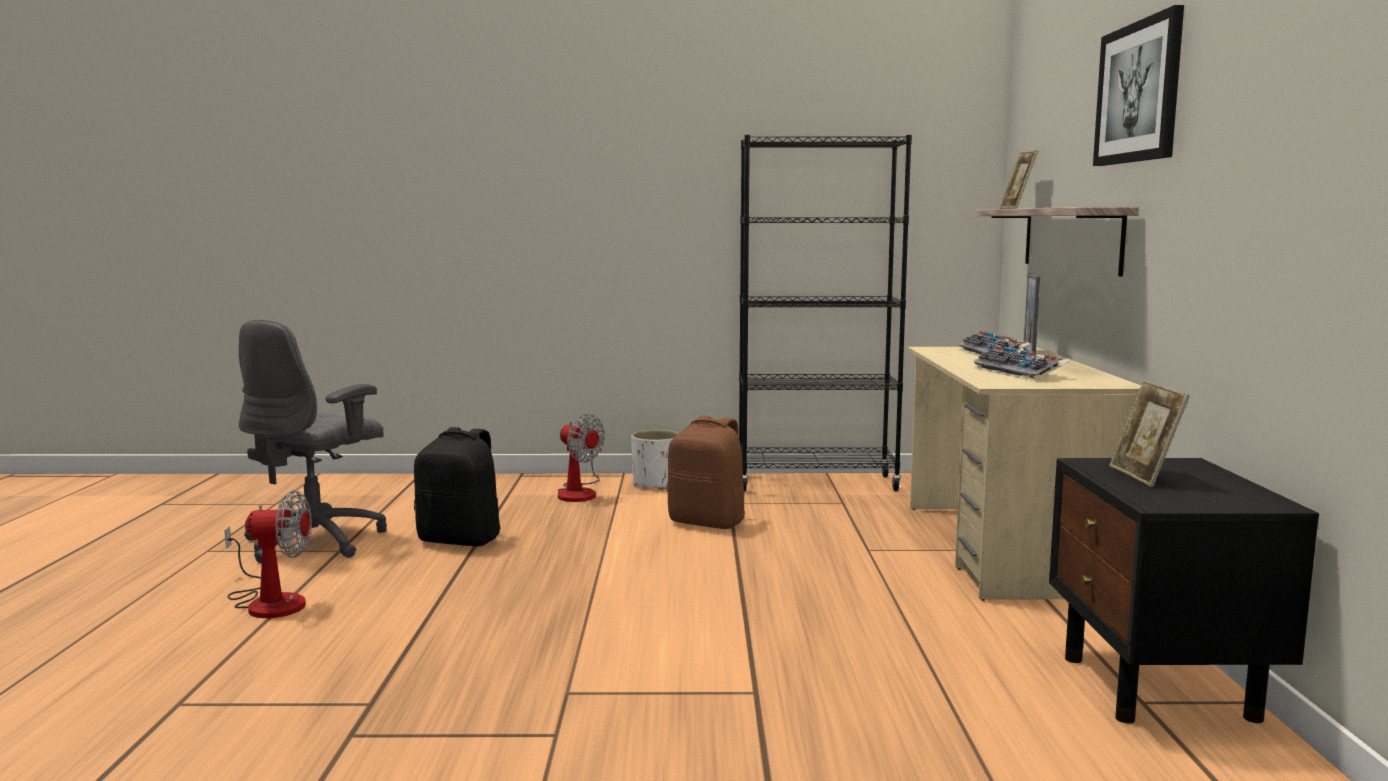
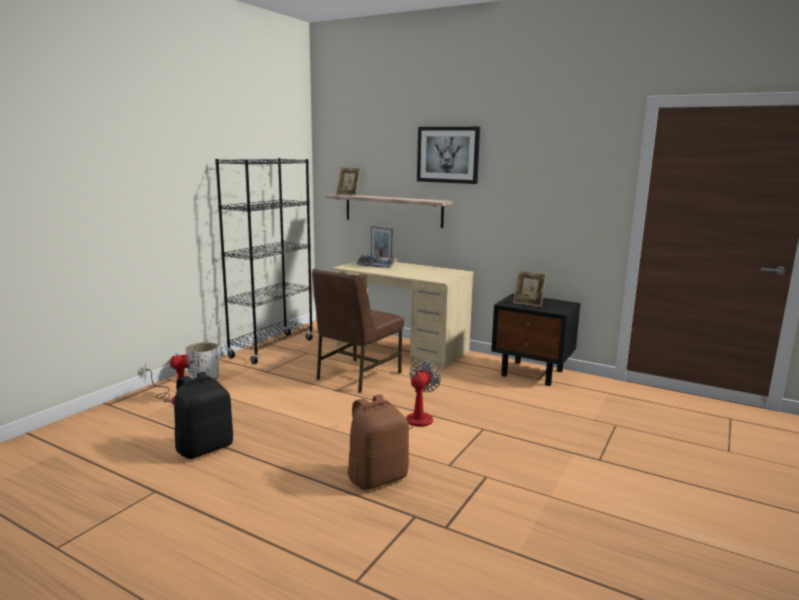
camera: 60 degrees left, 5 degrees up
(269, 601) = (221, 530): fan -> fan (409, 421)
(317, 541) = (119, 497): grey office chair -> none
(708, 522) = (286, 383): brown backpack -> brown backpack (377, 477)
(815, 550) = (357, 376): none -> brown chair
(1020, 373) = (423, 273): keyboard -> none

